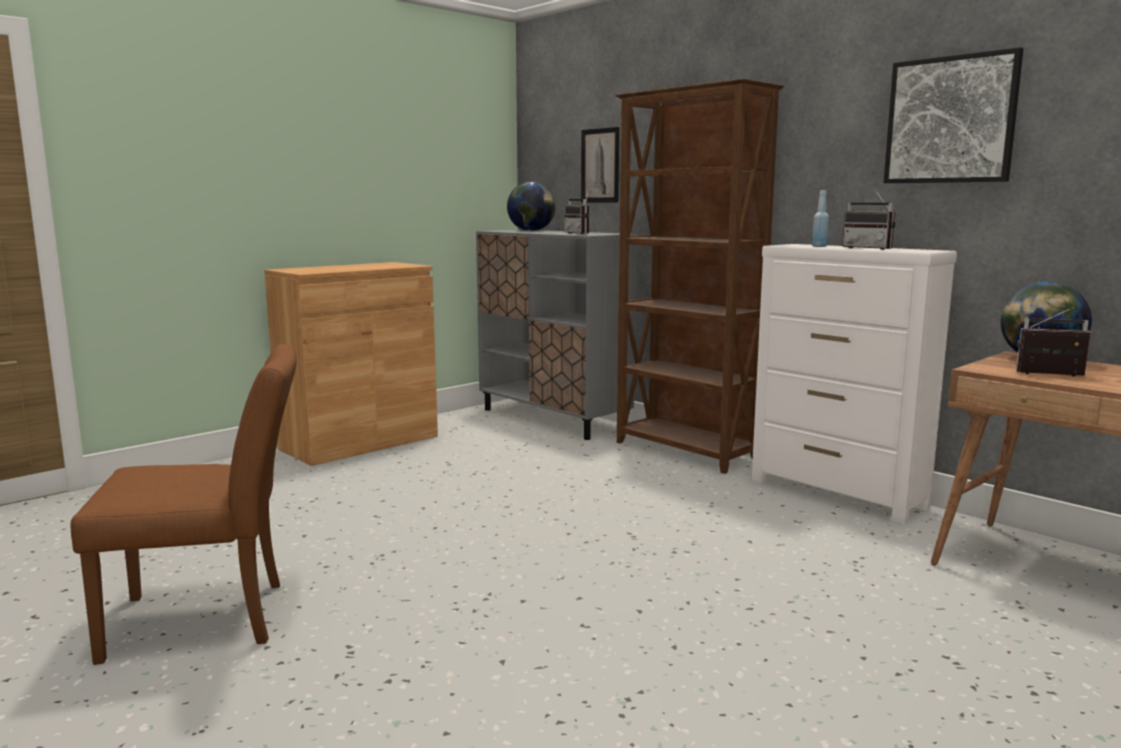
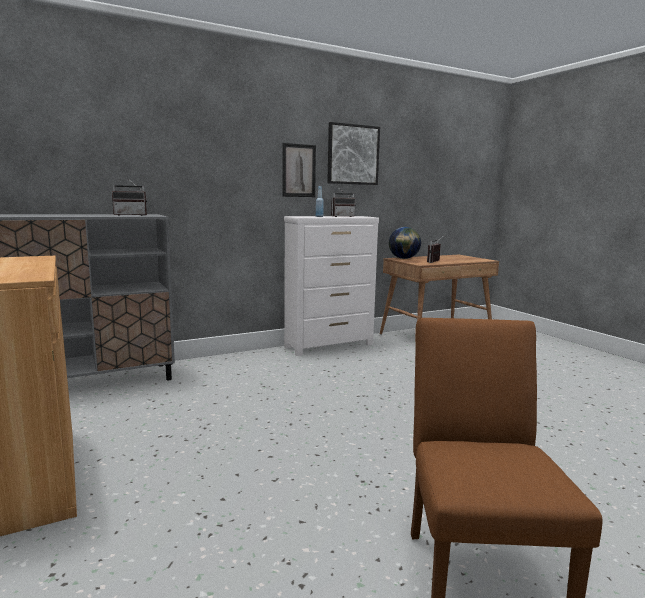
camera: 75 degrees left, 0 degrees up
(531, 231) = (47, 215): globe -> none
(600, 165) = (103, 157): picture -> picture (298, 170)
(685, 452) = (232, 360): brown bookcase -> none

